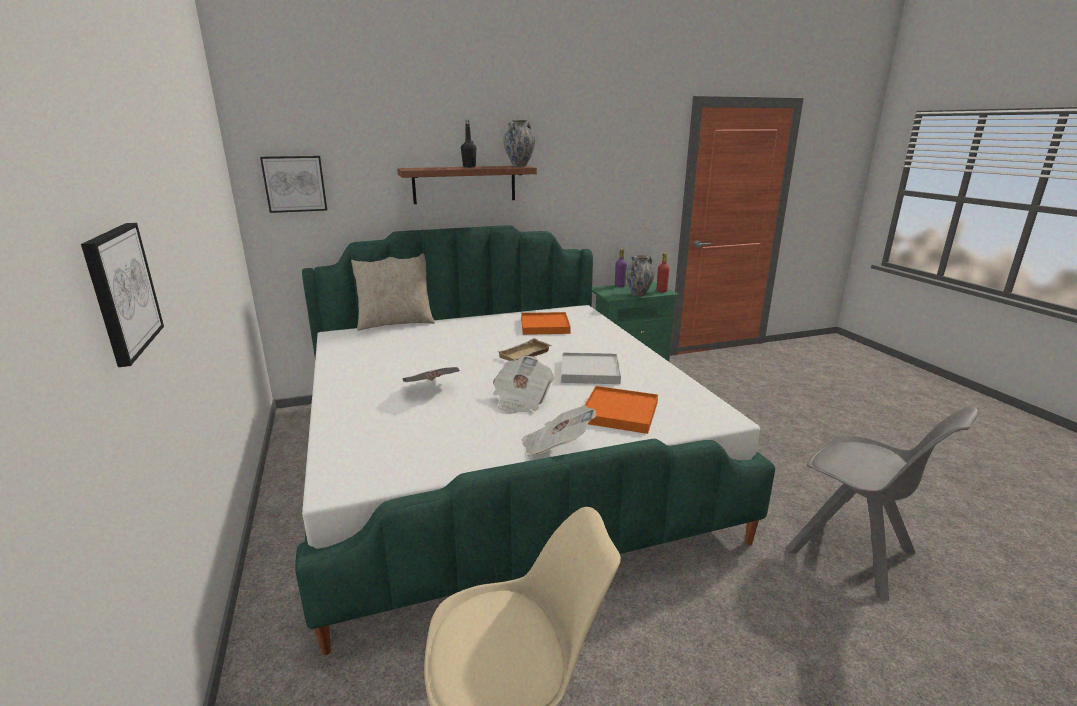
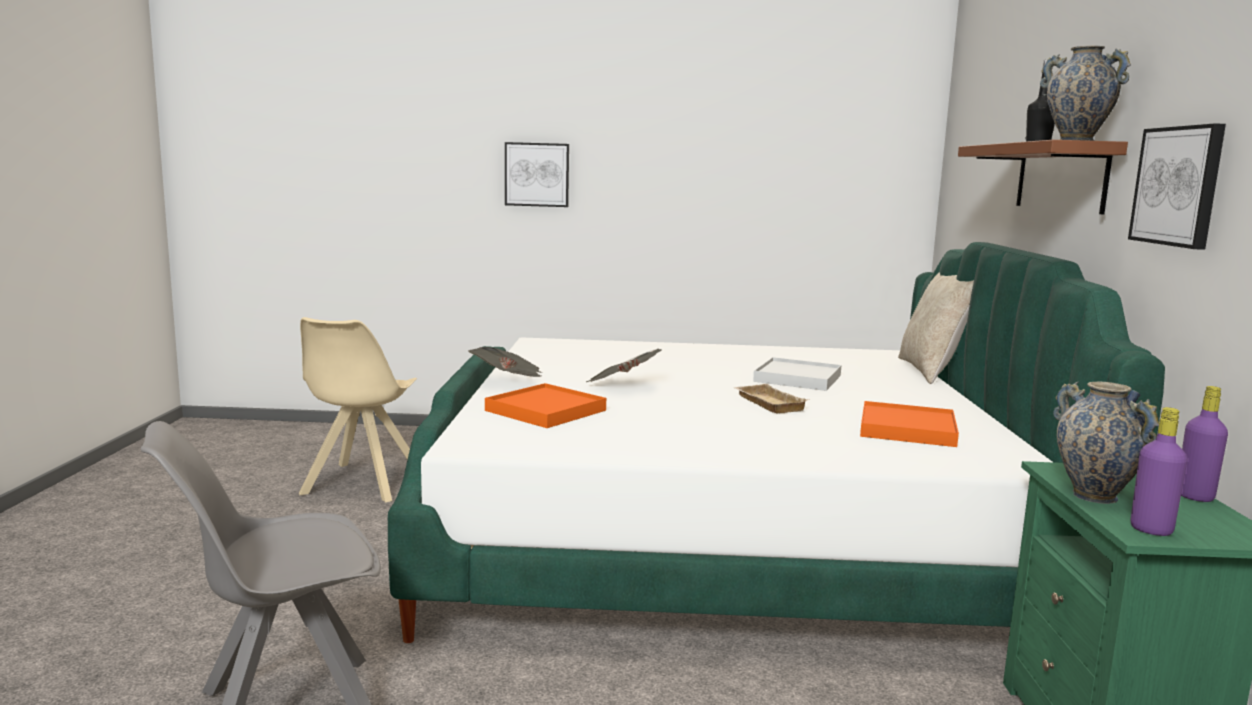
camera: 110 degrees right, 10 degrees down
(295, 184) = (962, 168): picture -> picture (1178, 186)
(431, 389) = (685, 366): newspaper -> none
(589, 371) = (680, 420): white tray -> white tray (797, 378)
(661, 291) = (1151, 530): red bottle -> purple bottle

